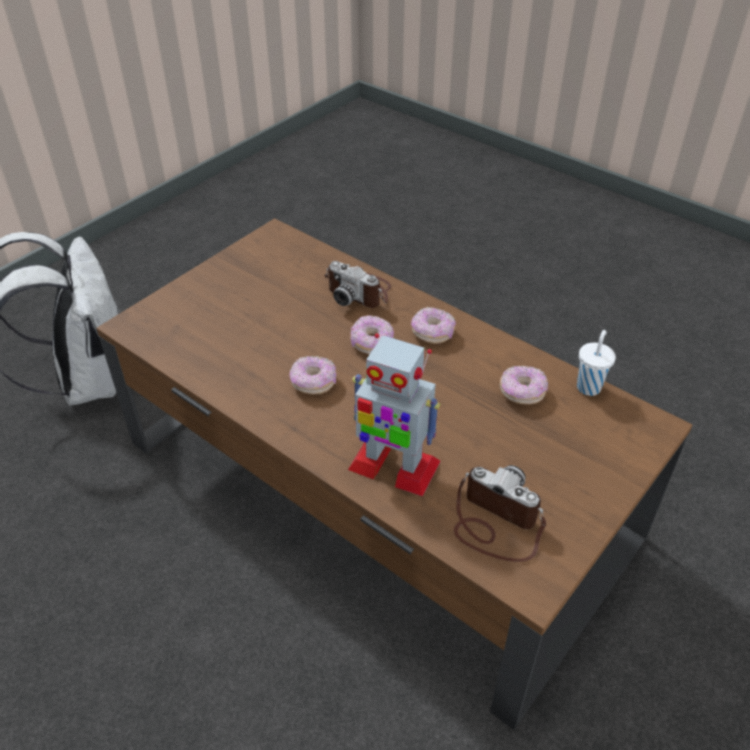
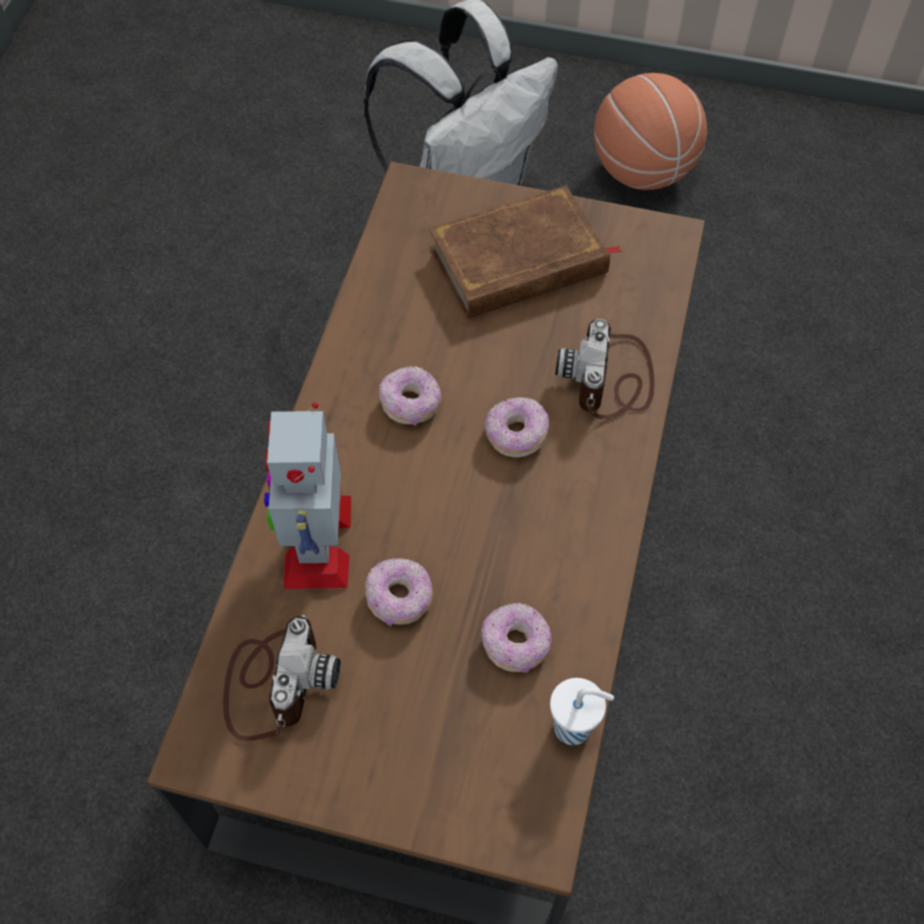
camera: 65 degrees right, 15 degrees up
(142, 289) = (642, 171): none -> basketball
(239, 297) = (519, 261): none -> brown book
(432, 333) = (575, 496): donut -> donut (399, 598)

